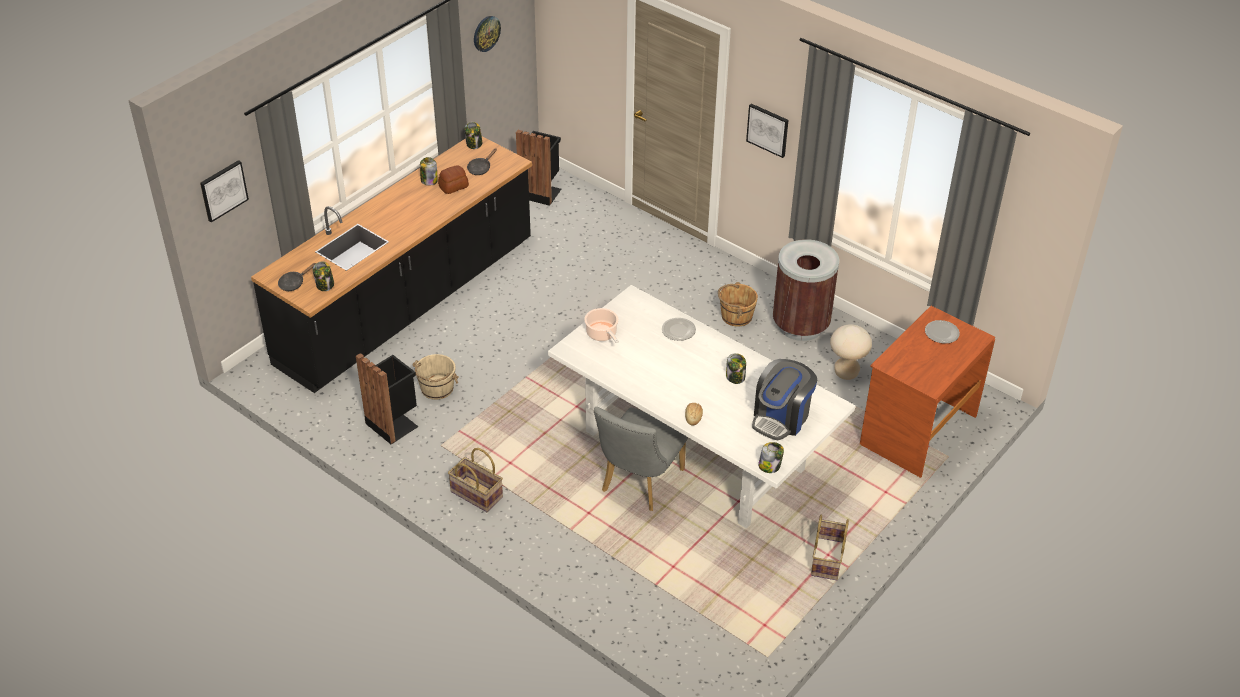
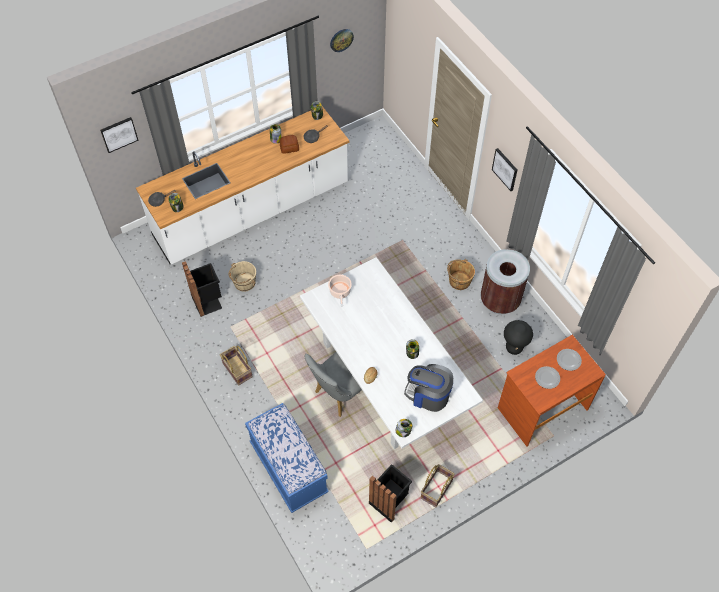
camera: 20 degrees right, 15 degrees up
(407, 303) = (252, 211): black counter -> white counter
(540, 192) = (371, 144): black trash can -> black trash can (389, 502)
(609, 592) = (288, 468): none -> blue bench
(678, 330) = (391, 303): plate -> plate (547, 377)
(781, 417) = (428, 395): coffee machine -> coffee machine turned 60 degrees clockwise
(846, 372) = (514, 348): beige stool -> black stool

